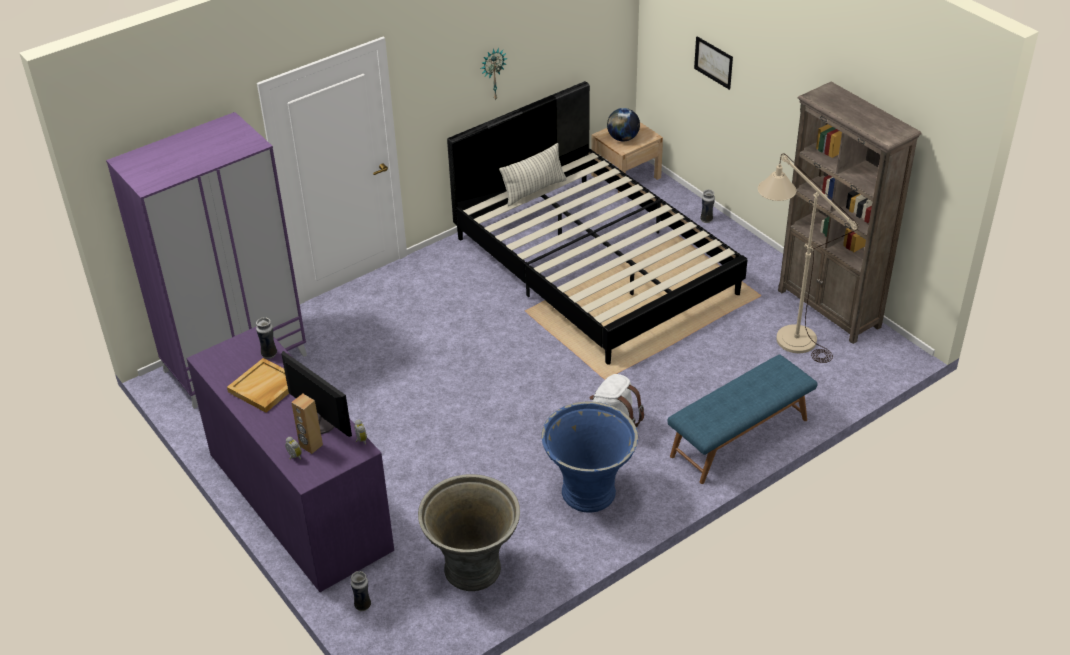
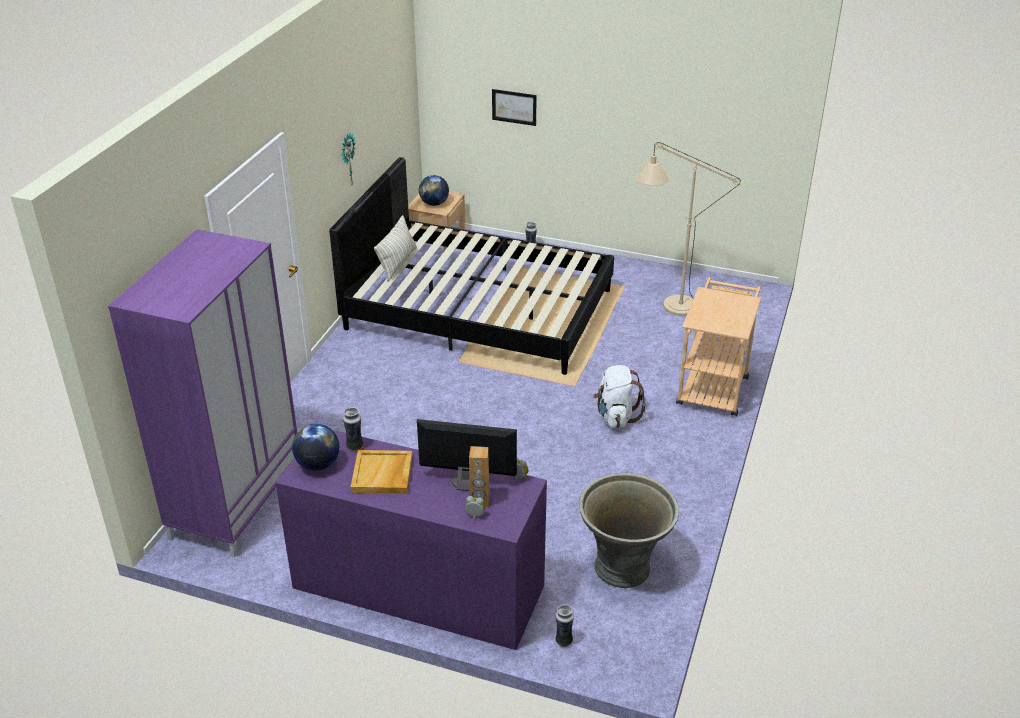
camera: 35 degrees left, 5 degrees down
(228, 357) = (318, 464): none -> globe
(589, 493) = (650, 471): blue planter -> none
(740, 438) = (714, 386): blue bench -> beige cart
(829, 309) = (680, 278): brown bookcase -> none

